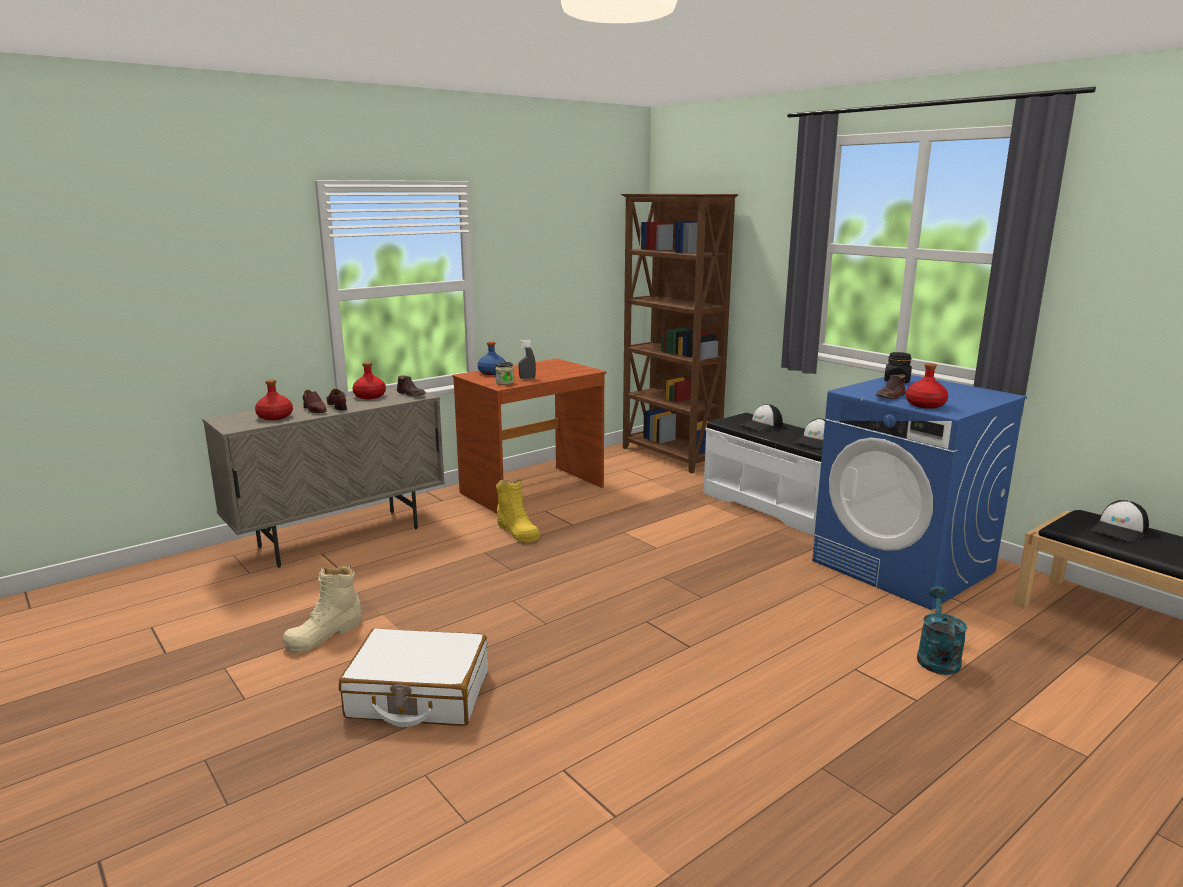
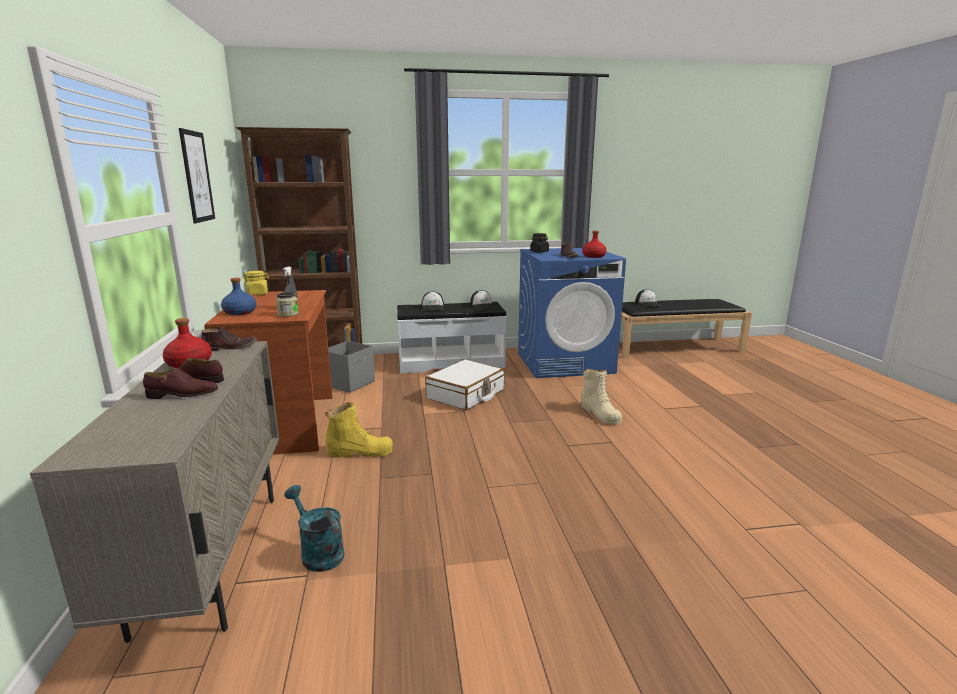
camera: 60 degrees left, 0 degrees up
(275, 417) = (161, 419): red bottle -> none
(324, 634) = (454, 617): beige boot -> beige boot (600, 414)
(418, 695) = (616, 574): white suitcase -> white suitcase (466, 394)
(532, 247) = (197, 176): none -> picture
(556, 362) = (258, 294): none -> yellow jar
(644, 483) = (350, 383): none -> grey storage box
(937, 657) = (663, 388): turquoise watering can -> turquoise watering can (318, 552)

